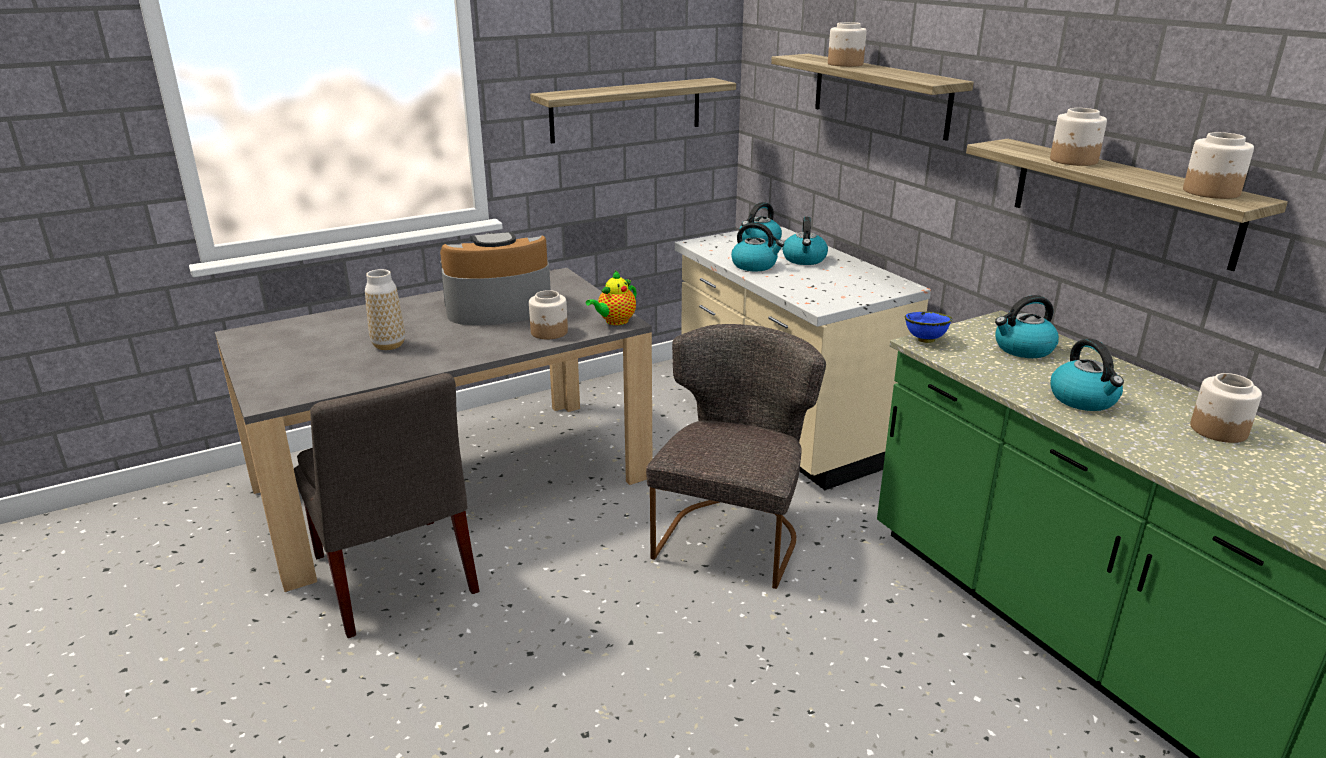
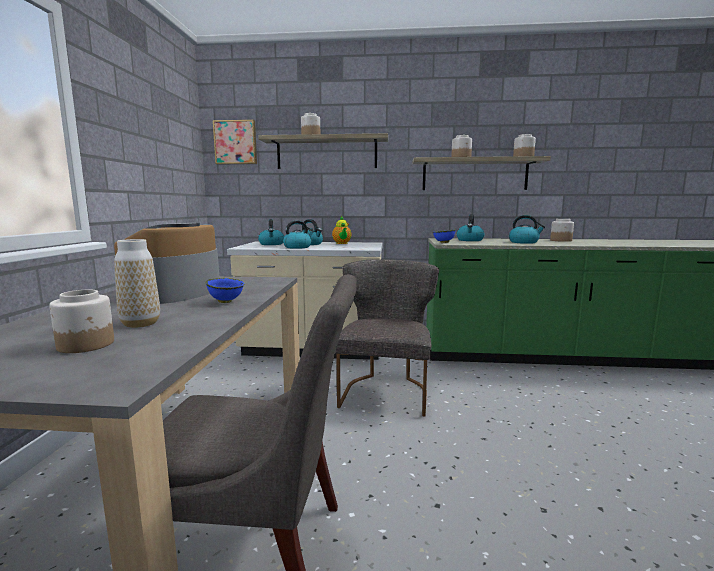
camera: 55 degrees left, 15 degrees down
(490, 342) = (226, 301): none -> blue bowl
(549, 332) = (251, 290): jar -> jar (87, 345)
(615, 321) = (273, 280): teapot -> teapot (342, 243)
(626, 110) = (161, 167): shelf -> none
(733, 534) = (386, 391): grey chair -> grey chair turned 45 degrees clockwise
(774, 53) = (236, 142): none -> picture

